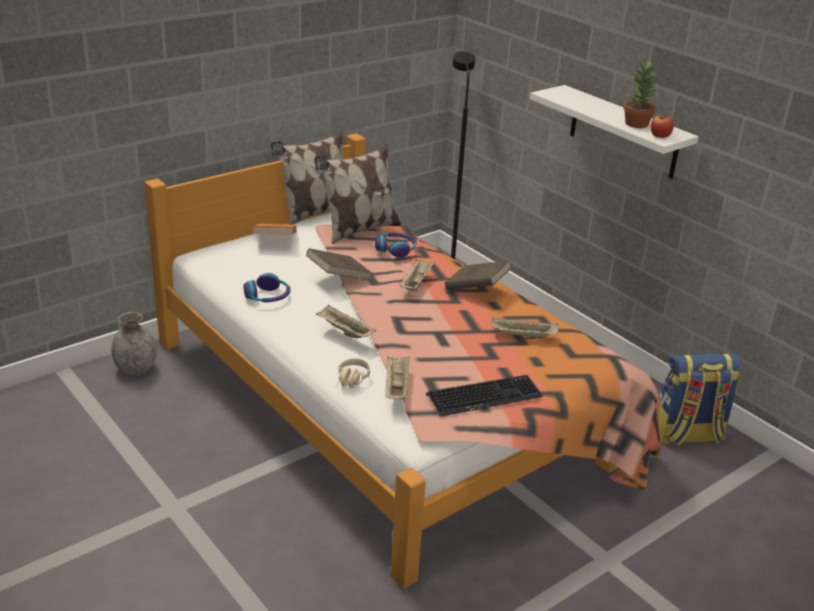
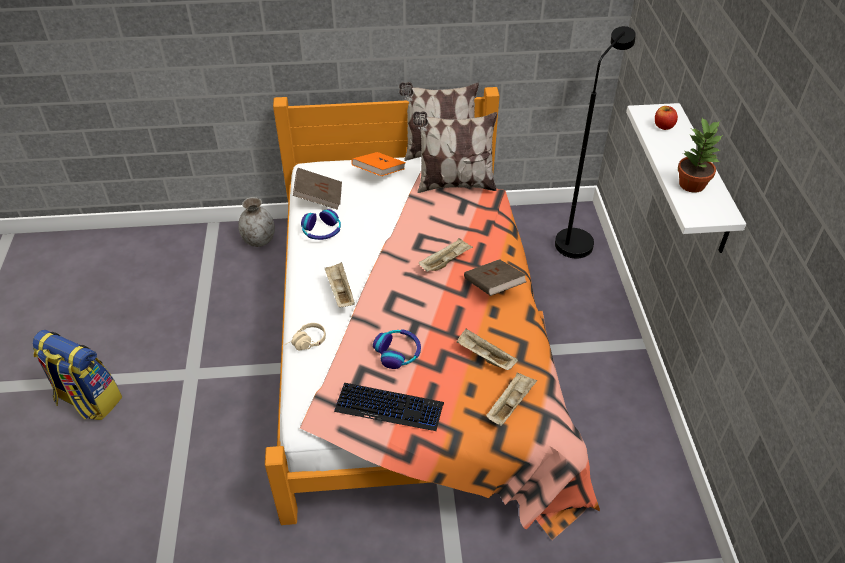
camera: 35 degrees right, 15 degrees up
(338, 277) = (391, 230): brown book -> brown book (319, 198)
(395, 249) = (466, 216): headphones -> headphones (398, 352)
(396, 387) = (329, 366): beige tray -> beige tray (510, 404)
(659, 135) = (698, 210): apple -> apple (663, 126)
(687, 435) = (649, 502): backpack -> backpack (87, 400)

